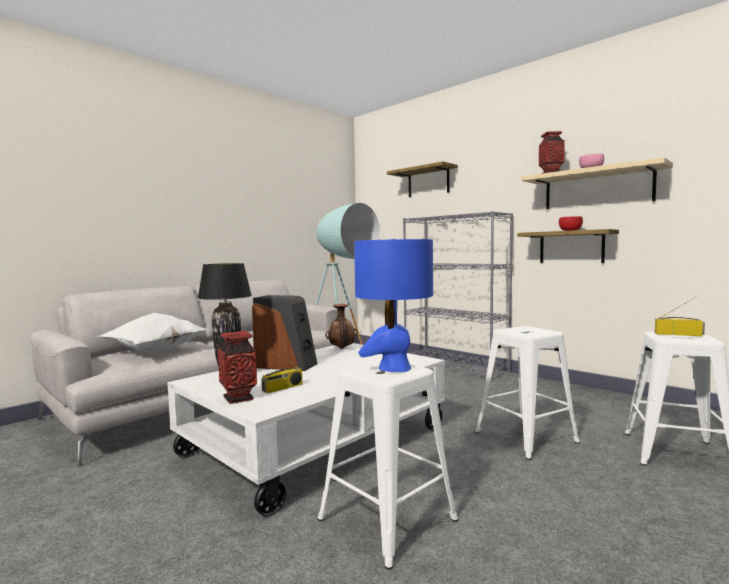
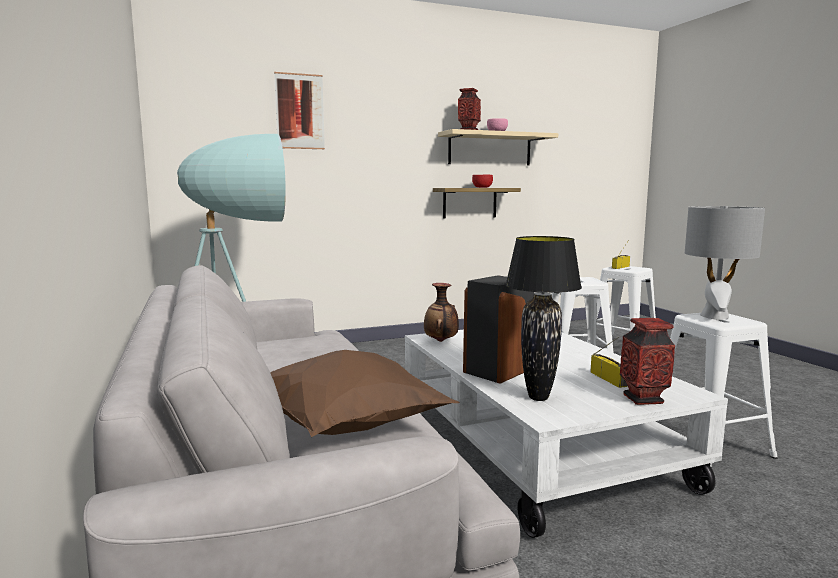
camera: 65 degrees left, 5 degrees up
(154, 352) = (346, 429): white pillow -> brown pillow
(394, 368) = (715, 316): blue table lamp -> grey table lamp
(428, 182) = (299, 111): shelf -> picture
(455, 367) = (369, 347): grey bookcase -> none

